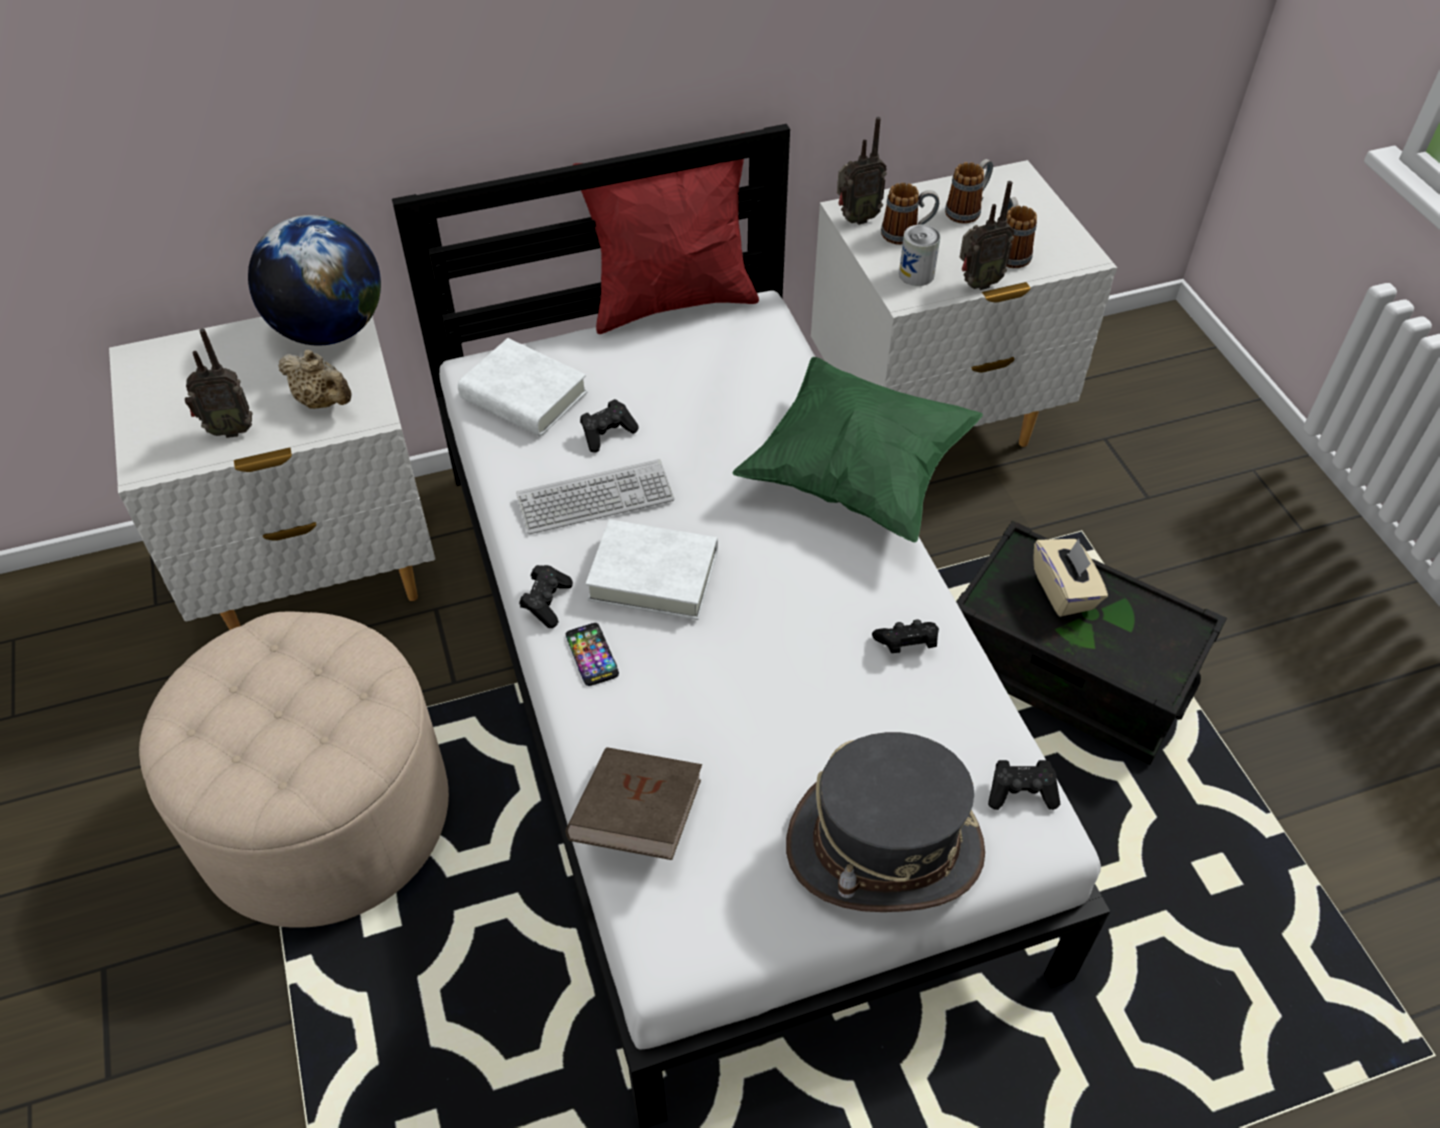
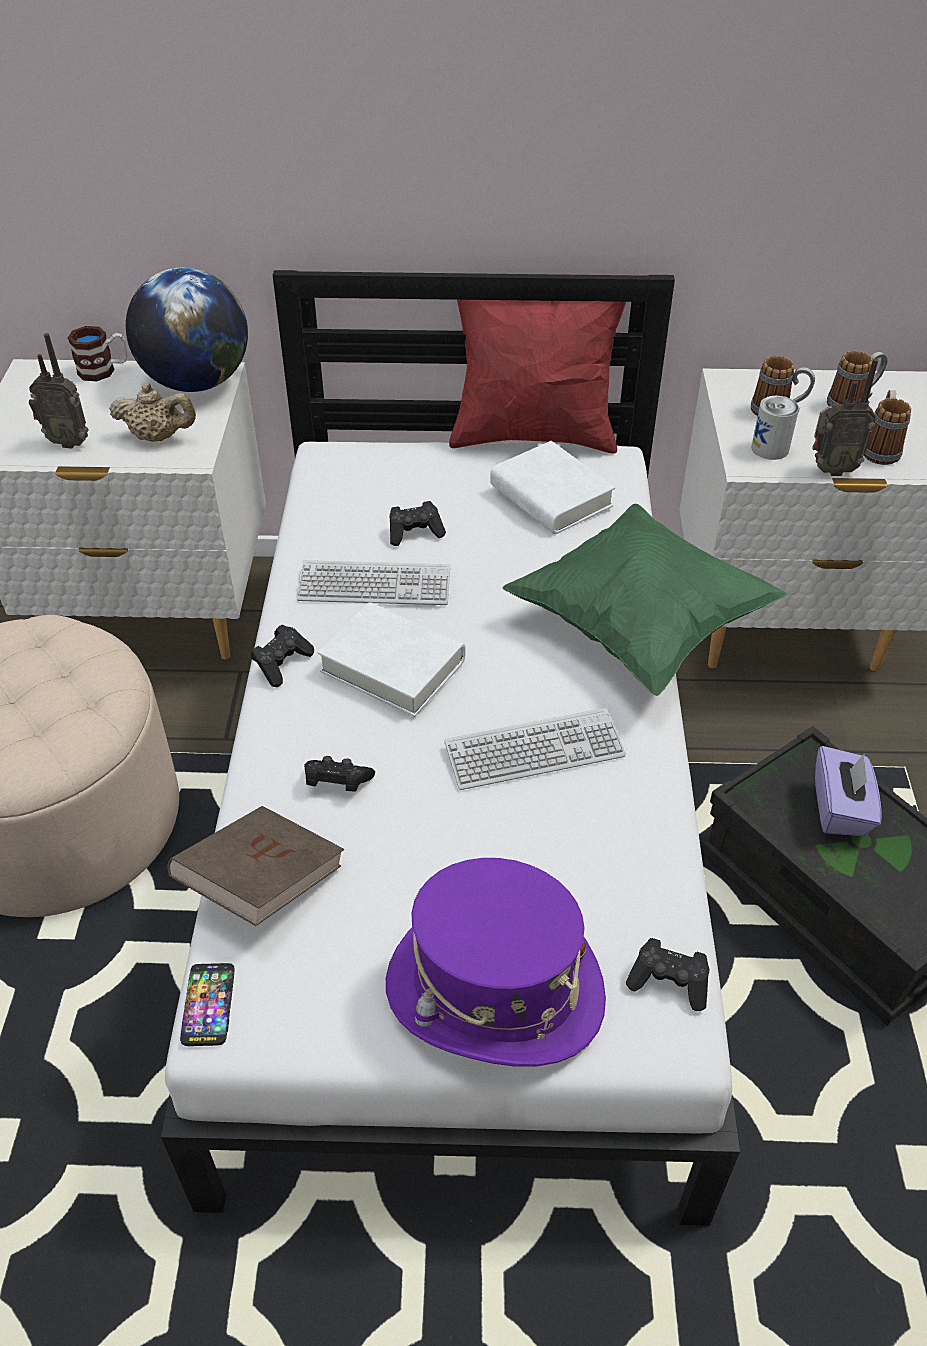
camera: 20 degrees right, 5 degrees down
(220, 338) = (104, 370): none -> mug
(323, 401) = (158, 437): beige teapot -> beige teapot turned 45 degrees counterclockwise
(524, 396) = (355, 484): white book -> white book (551, 496)
(592, 655) = (299, 721): phone -> phone (208, 1005)
(819, 621) = (534, 751): none -> keyboard
(856, 219) = (731, 389): radio -> none
(884, 847) = (494, 991): grey hat -> purple hat
(906, 644) = (614, 798): black game controller -> black game controller (337, 783)
(1064, 590) = (840, 809): beige tissue box -> purple tissue box

